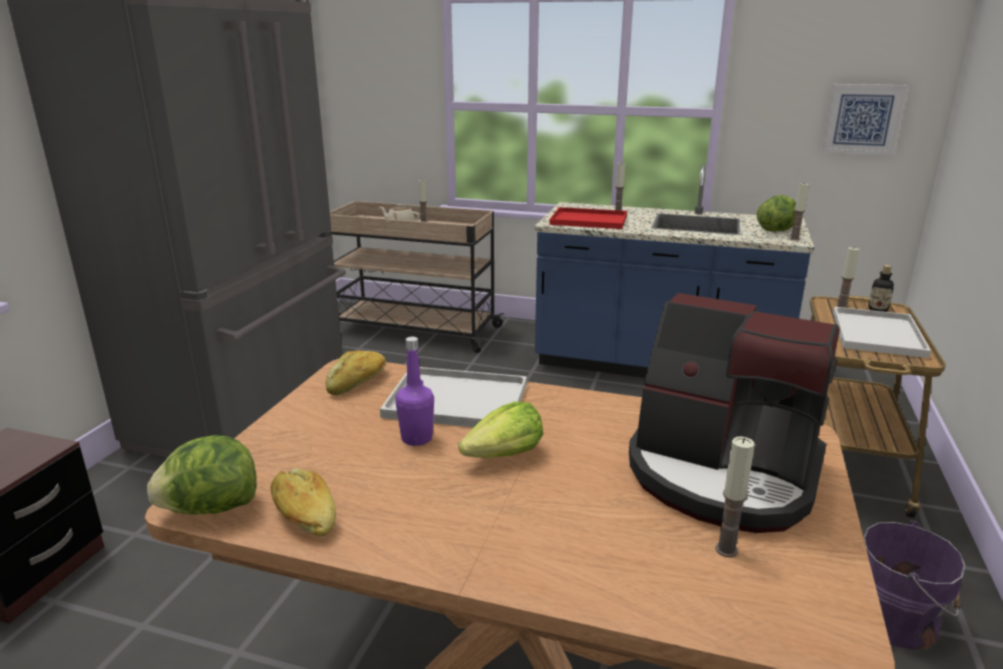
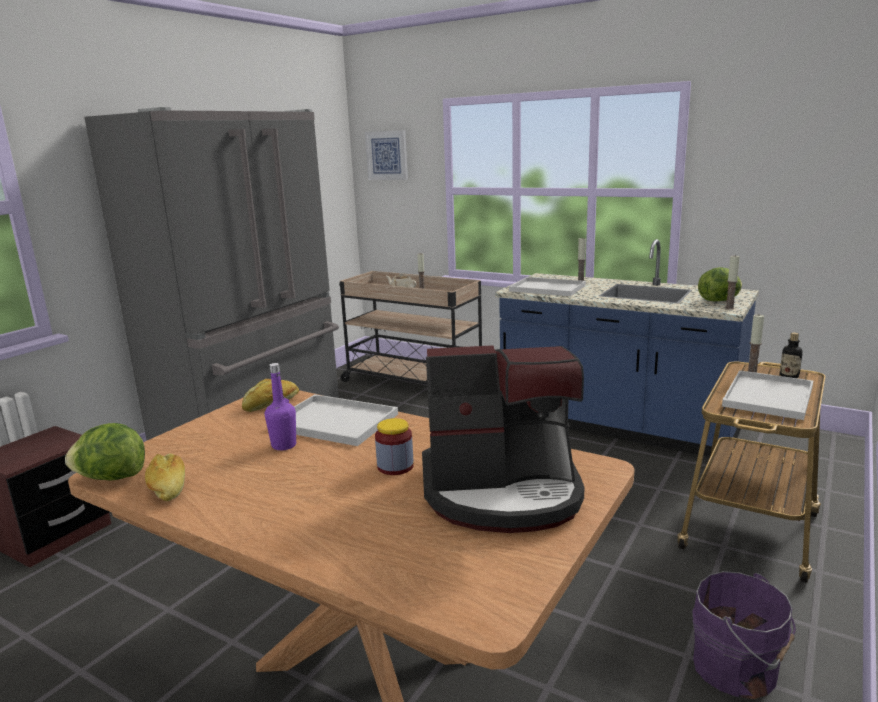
camera: 15 degrees right, 5 degrees down
(505, 455) = (339, 462): lettuce -> none
(576, 454) = (395, 466): none -> jar
(590, 220) = (549, 288): red tray -> white tray
(722, 474) = (502, 491): coffee machine -> coffee machine turned 45 degrees counterclockwise
(726, 549) = (456, 544): candle -> none
(862, 119) = (818, 196): picture -> picture (387, 155)

